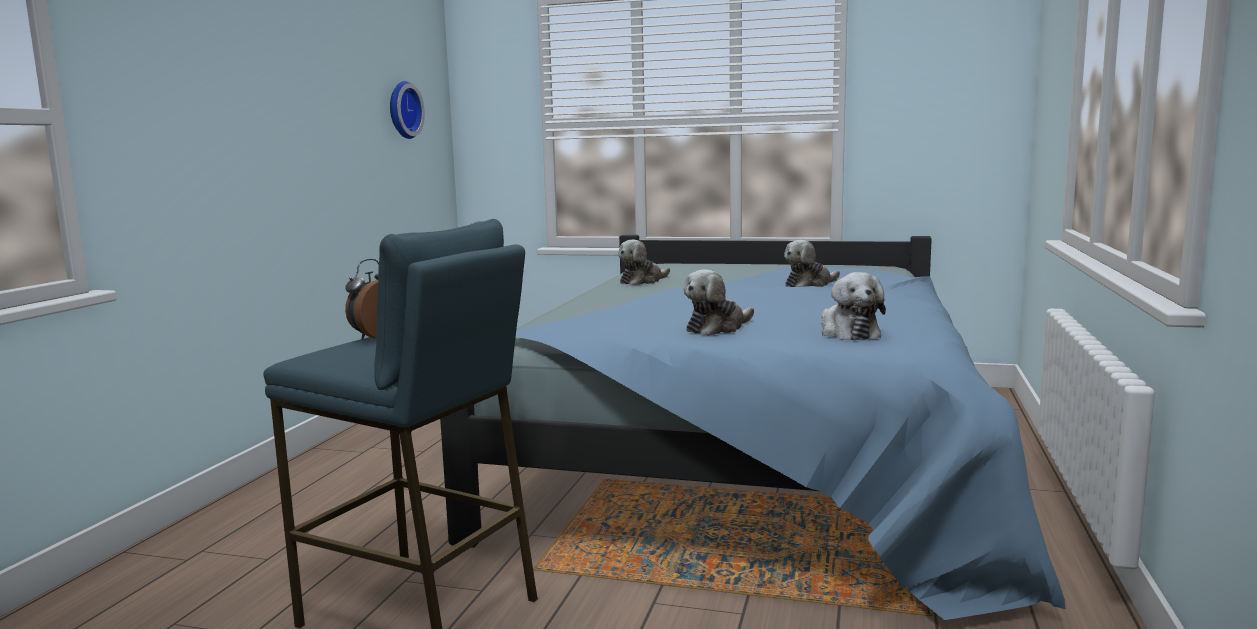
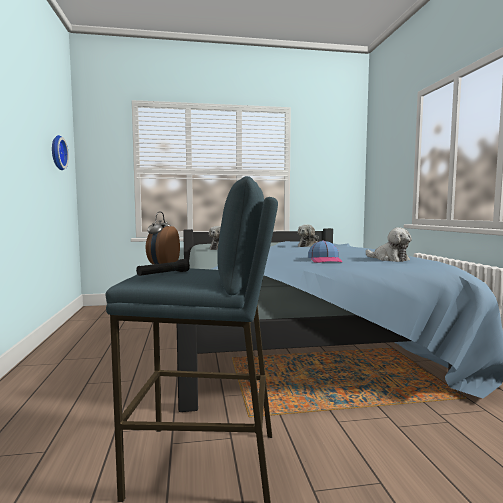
camera: 25 degrees left, 5 degrees down
(348, 350) = (163, 274): none -> black flashlight
(717, 328) = (325, 260): plush toy -> cap

